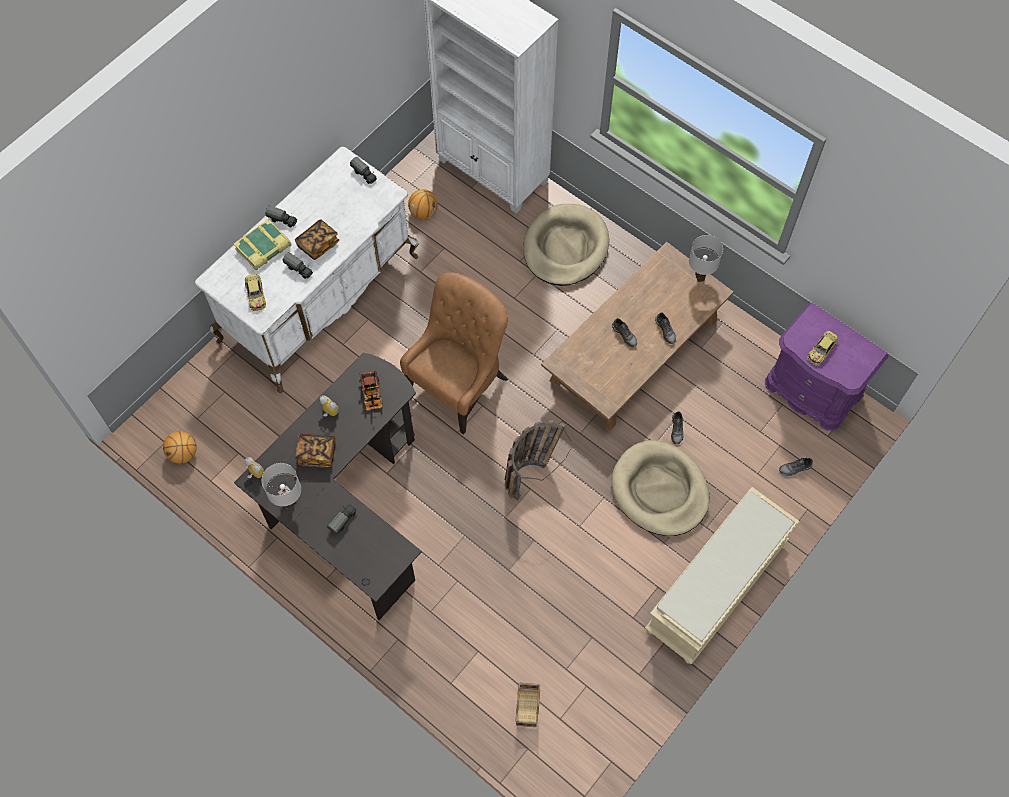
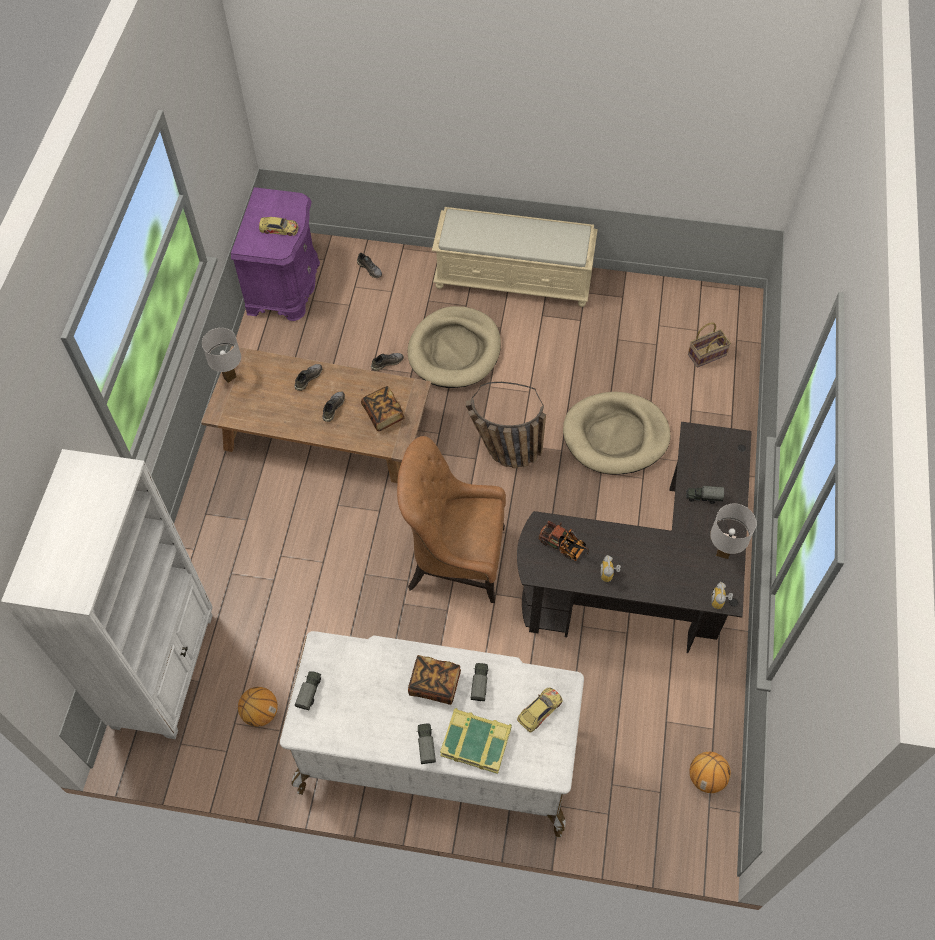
camera: 120 degrees left, 5 degrees down
(317, 453) = (658, 559): book -> book (383, 414)
(372, 396) = (564, 546): toy truck -> toy truck turned 75 degrees clockwise
(565, 247) = (233, 546): beige dog bed -> beige dog bed (615, 436)

